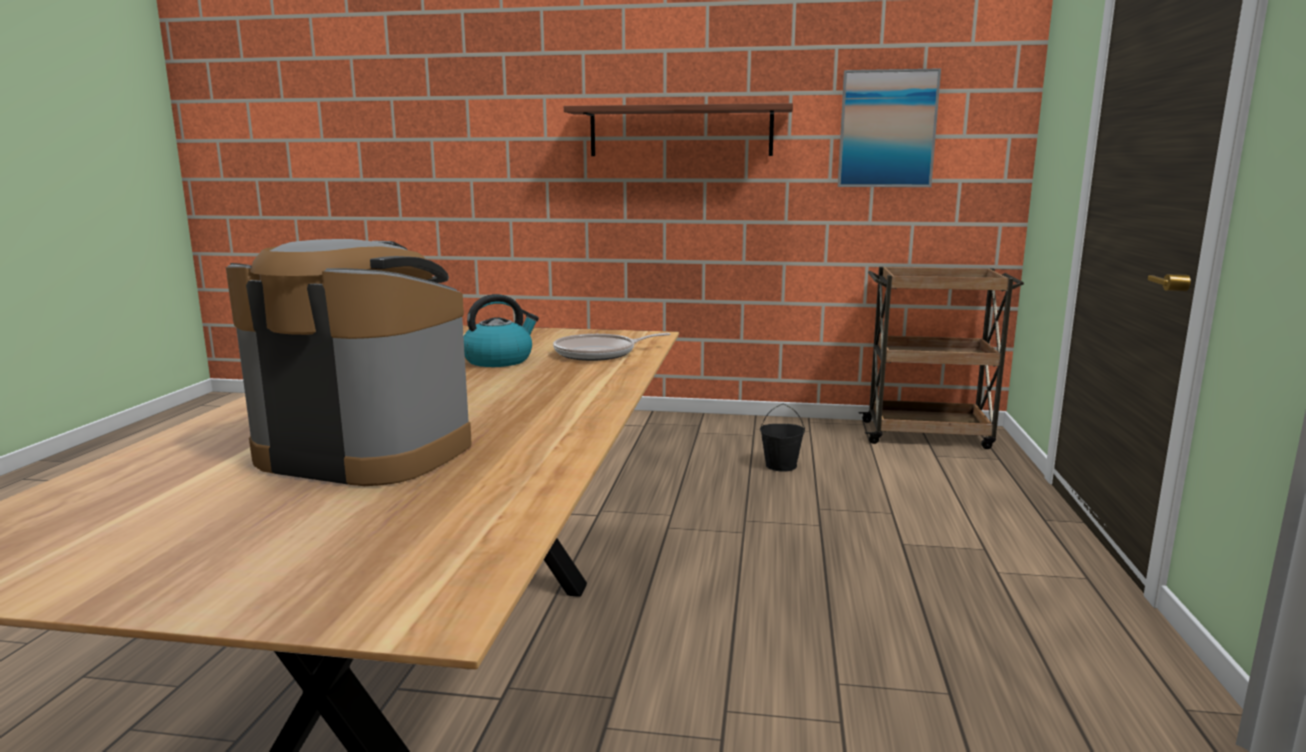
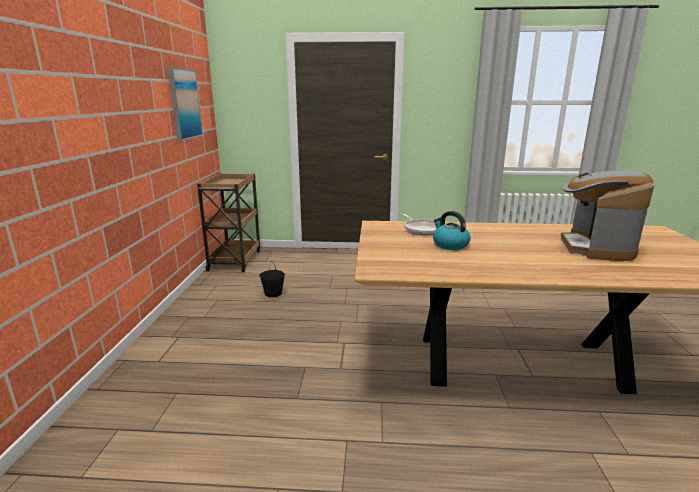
camera: 95 degrees left, 5 degrees up
(680, 131) = (113, 109): shelf -> none

